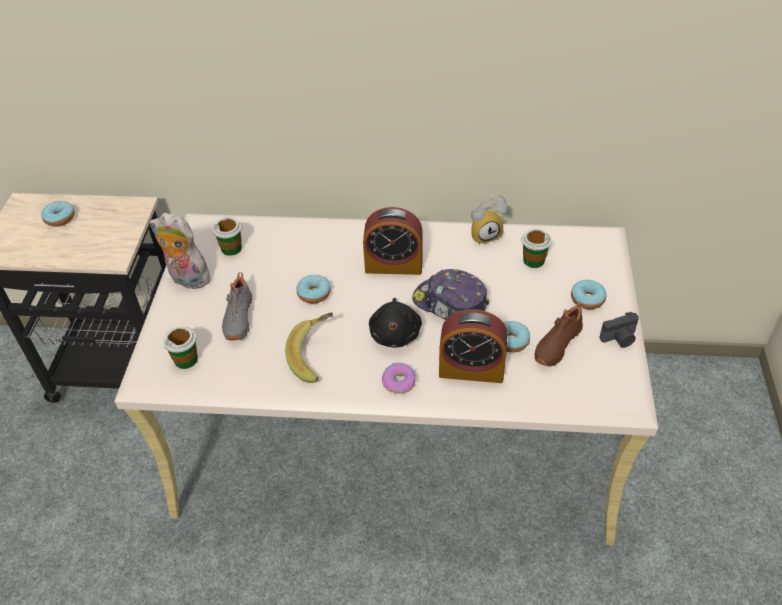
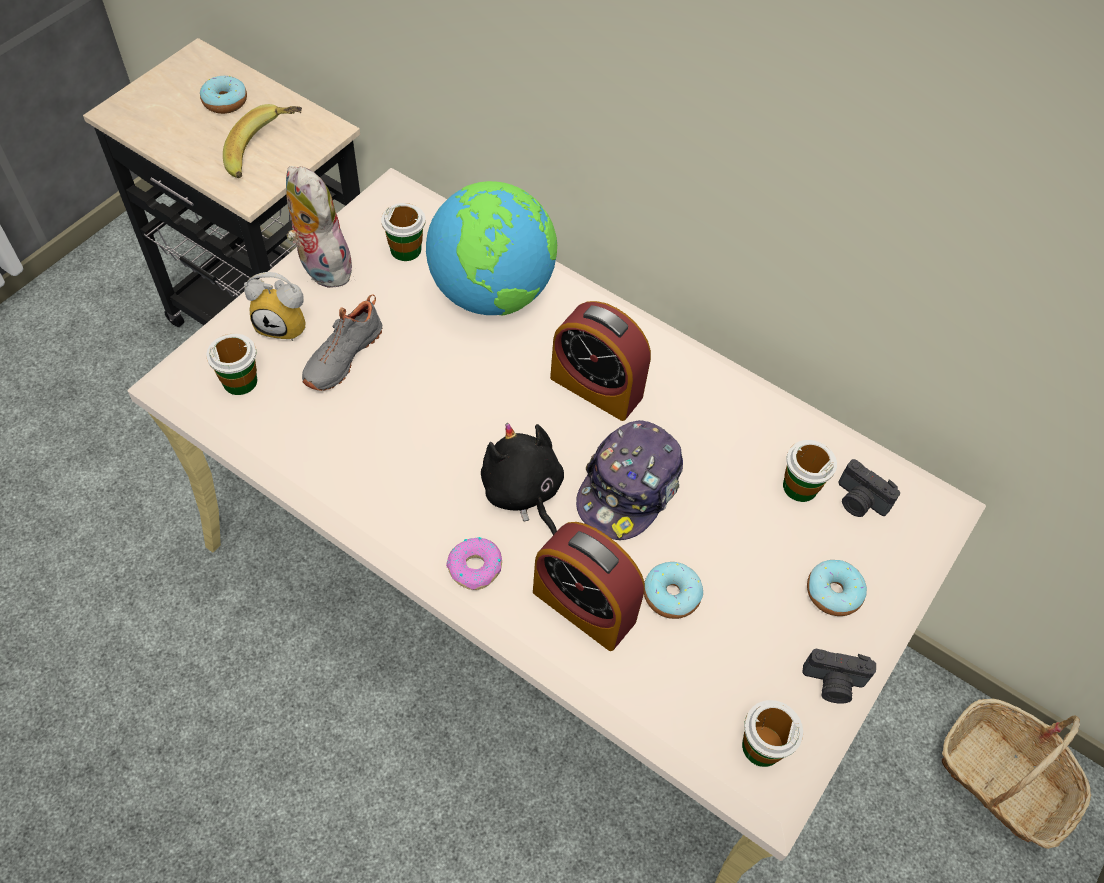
camera: 25 degrees right, 10 degrees up
(299, 247) = (492, 293): none -> globe
(314, 293) = (461, 373): donut -> none
(316, 356) = (397, 468): banana -> banana (266, 154)
(395, 333) = (523, 492): black plush toy -> black plush toy turned 120 degrees clockwise
(450, 304) = (629, 488): cap -> cap turned 120 degrees counterclockwise
(485, 234) = (760, 407): alarm clock -> alarm clock (285, 324)
(556, 344) = (733, 637): brown shoe -> none
(566, 253) = (858, 501): none -> camera
(609, 384) = (761, 746): none -> cup
(698, 389) = (1003, 779): none -> basket

